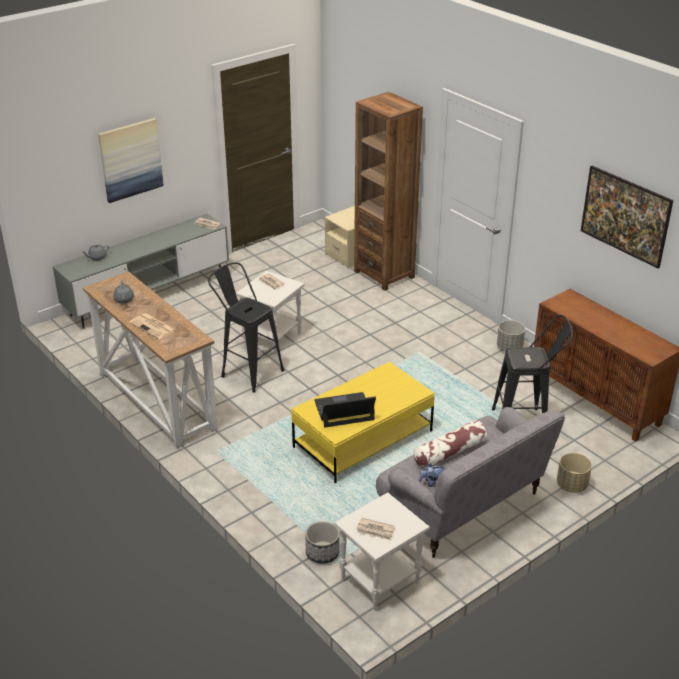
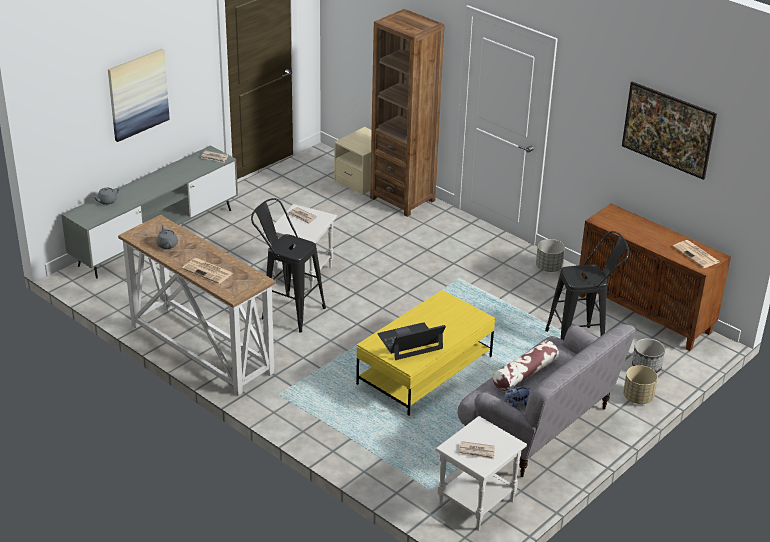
camera: 10 degrees left, 0 degrees up
(322, 553) = (413, 483): planter -> planter (646, 366)
(647, 345) = (697, 255): none -> newspaper

